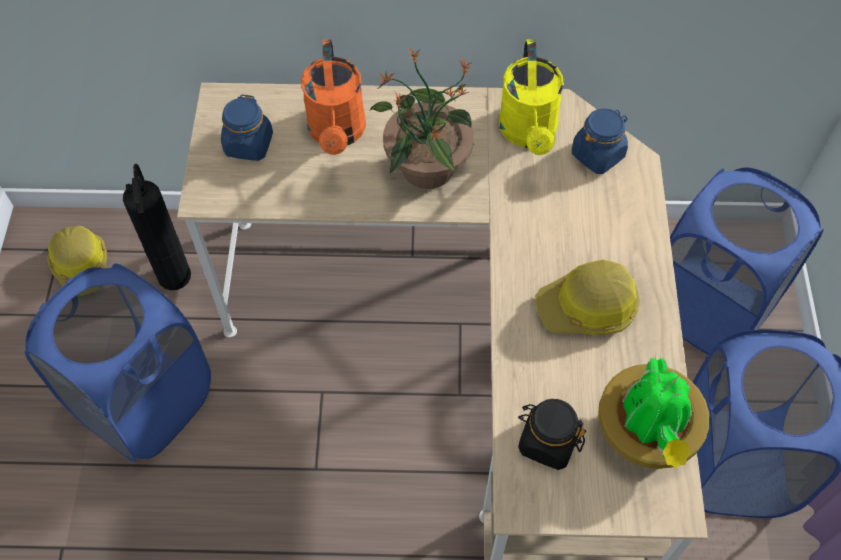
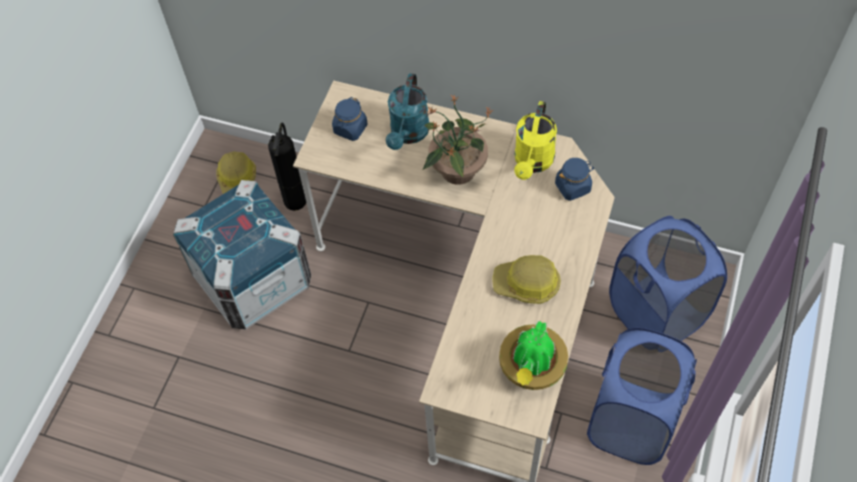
camera: 20 degrees right, 0 degrees up
(145, 403) = (253, 280): blue laundry basket -> crate
(337, 134) = (408, 134): orange watering can -> turquoise watering can
(547, 442) = (470, 358): black jar -> none

